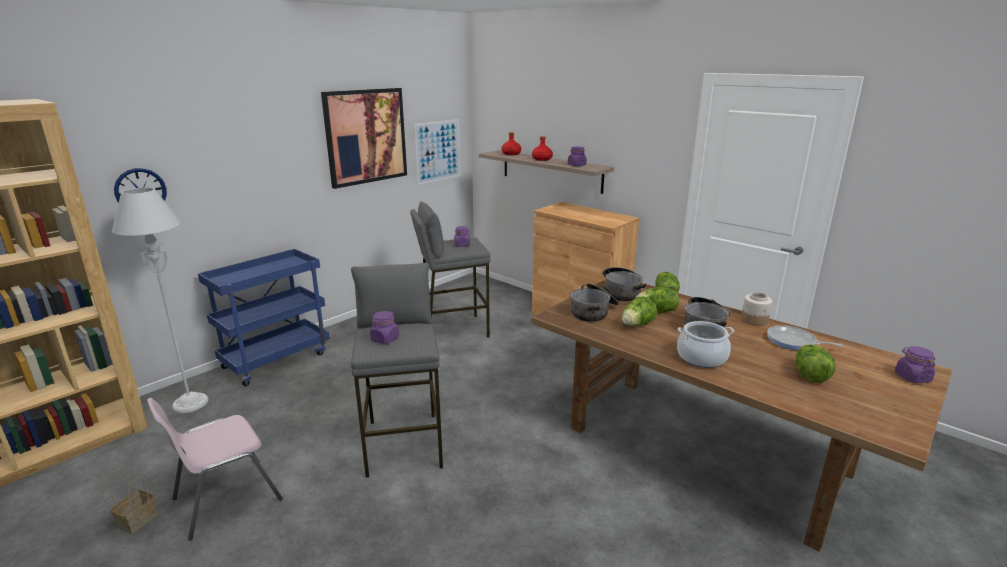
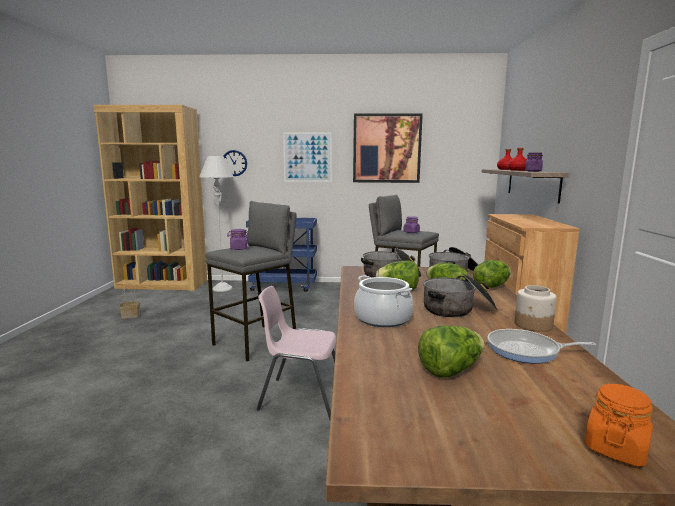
camera: 50 degrees right, 10 degrees down
(225, 499) = (160, 323): pink chair -> pink chair (301, 397)
(437, 151) = (456, 168): picture -> picture (307, 157)
(794, 342) = (527, 351): frying pan -> frying pan turned 75 degrees counterclockwise
(912, 377) = (615, 448): purple jar -> orange jar

